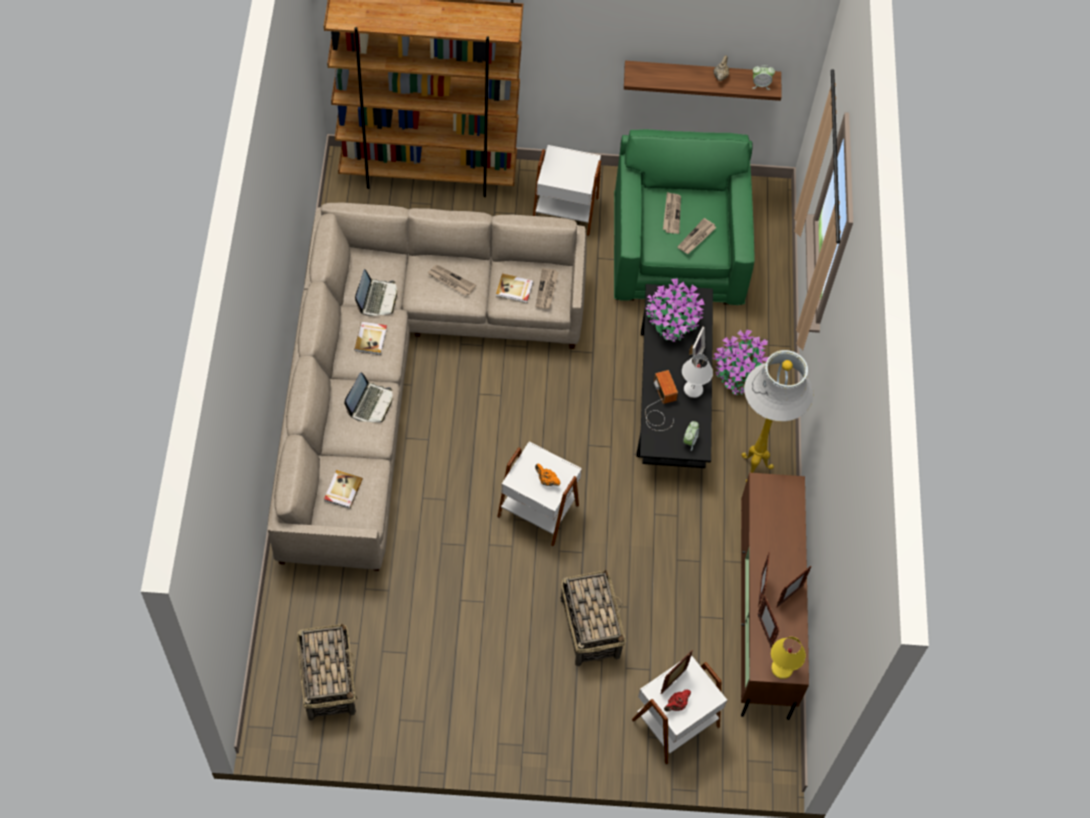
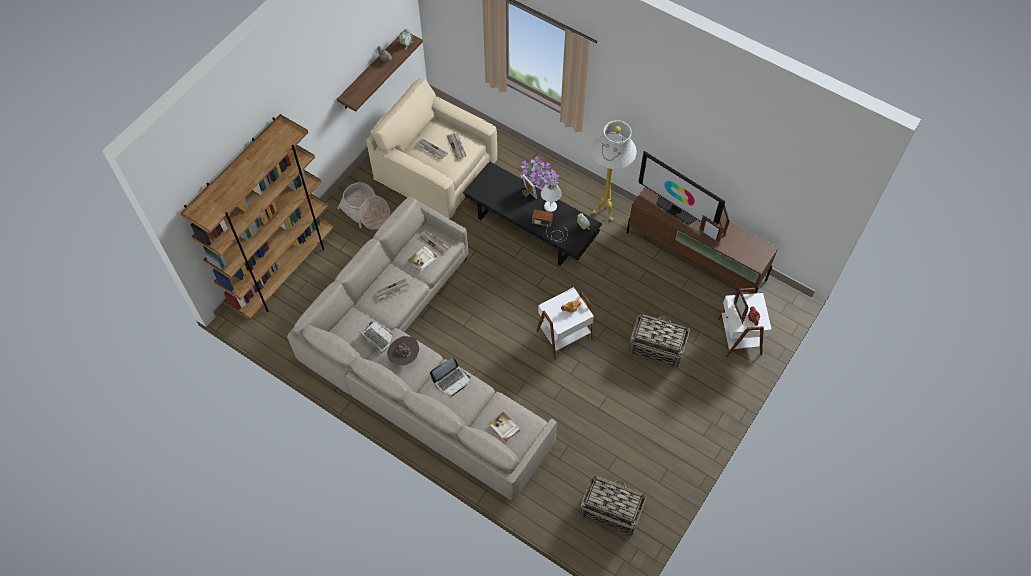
camera: 55 degrees left, 0 degrees up
(370, 404) = (451, 380): laptop -> laptop turned 90 degrees clockwise
(371, 339) = (404, 356): book -> brown hat
(565, 209) = (365, 212): white side table -> basket
(672, 322) = (498, 193): potted plant -> none
(677, 249) = (435, 170): green armchair -> beige armchair
(764, 631) = (735, 250): picture frame -> none
(780, 529) = (676, 209): none -> television
(781, 669) = (762, 255): yellow table lamp -> none

